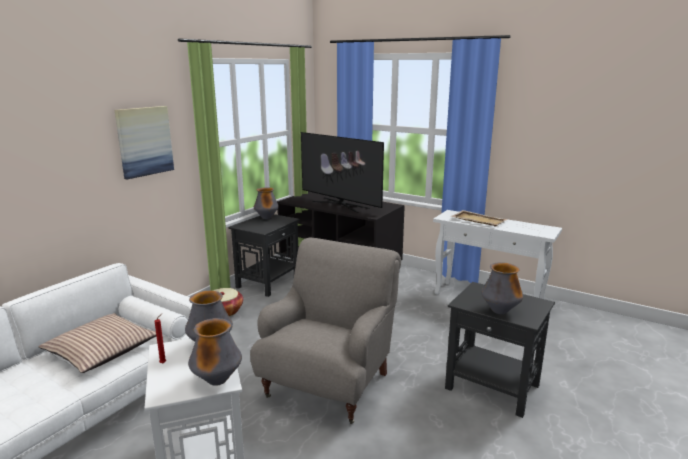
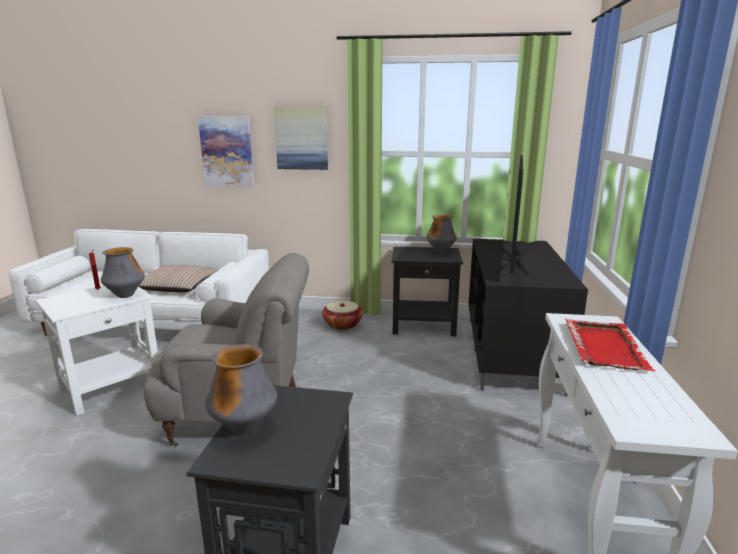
camera: 65 degrees right, 0 degrees up
(61, 171) = (227, 152): none -> picture
(217, 381) = (66, 309): vase -> none
(478, 220) = (604, 346): beige tray -> red tray

